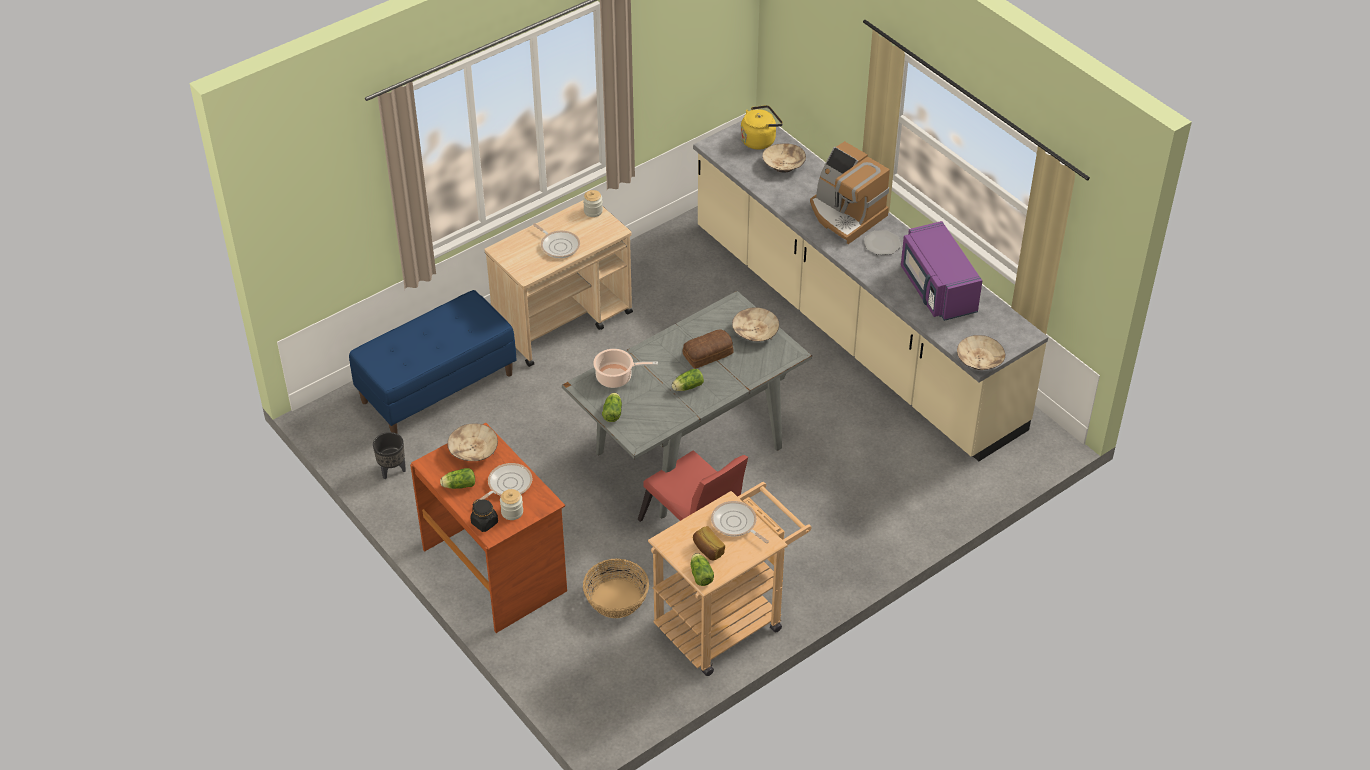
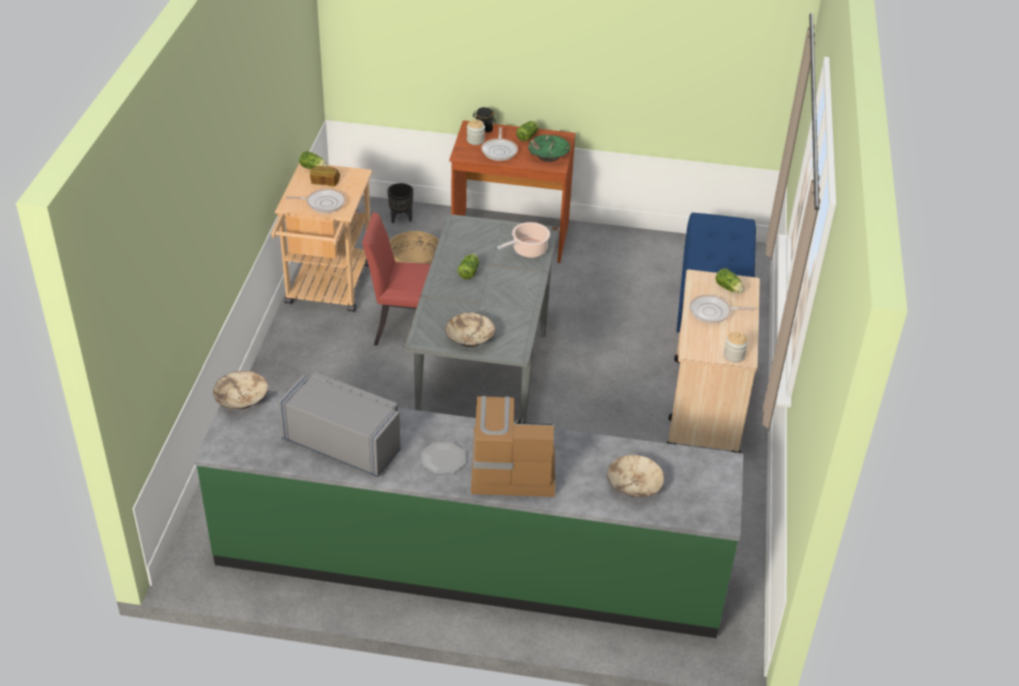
camera: 135 degrees right, 5 degrees down
(392, 470) = (655, 248): black planter -> black planter (401, 218)
(473, 451) = (548, 155): beige bowl -> green bowl
(613, 412) = (498, 229): lettuce -> lettuce (729, 289)
(709, 354) = (483, 302): bread -> none
(760, 140) = (692, 499): yellow kettle -> none
(853, 329) = (470, 561): beige counter -> green counter
(937, 289) = (343, 443): purple microwave -> grey microwave

